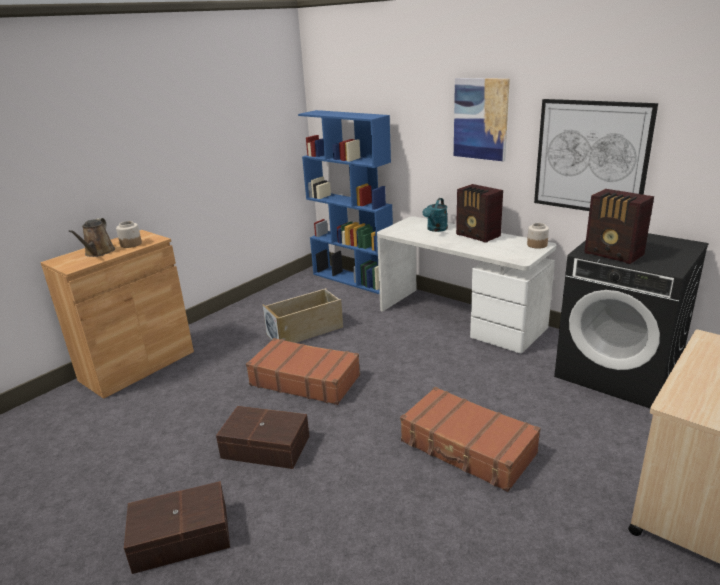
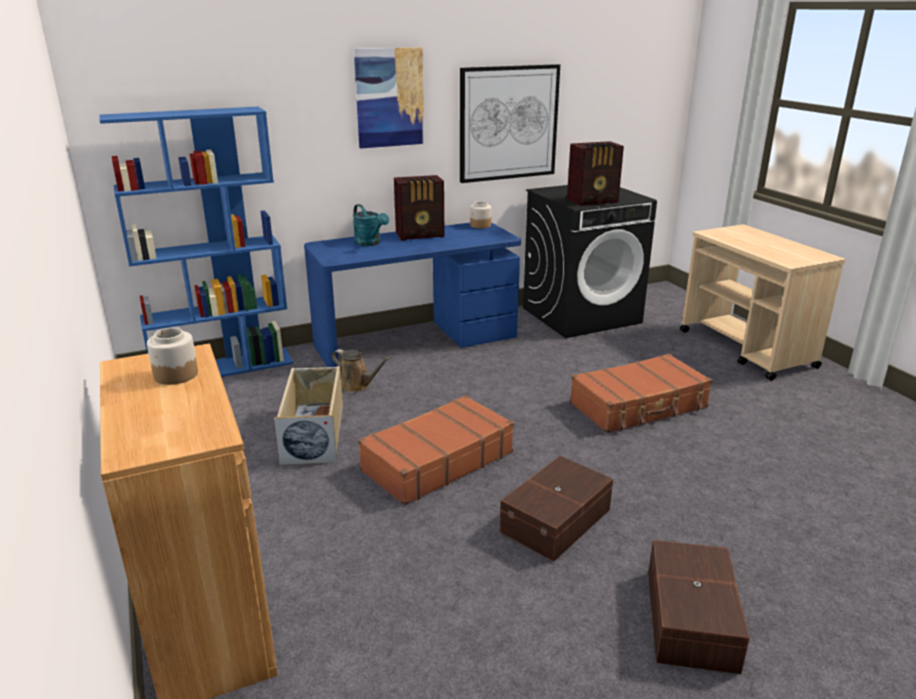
camera: 65 degrees left, 0 degrees up
(98, 252) = (167, 407): brown watering can -> brown watering can (357, 385)
(460, 318) = (416, 341): white desk -> blue desk

